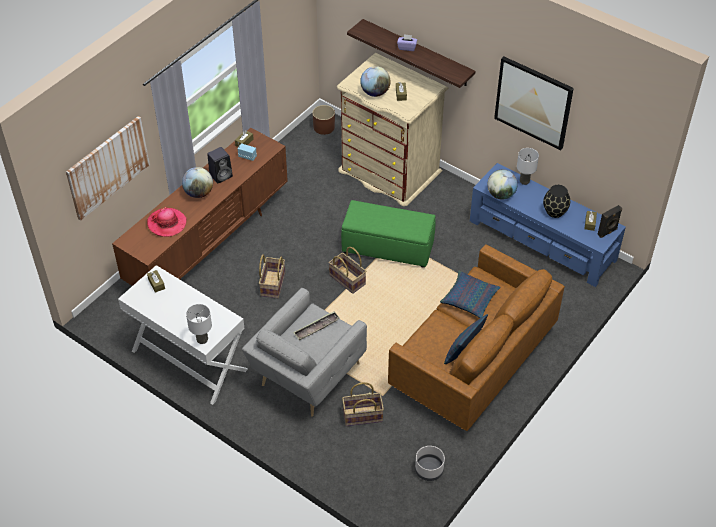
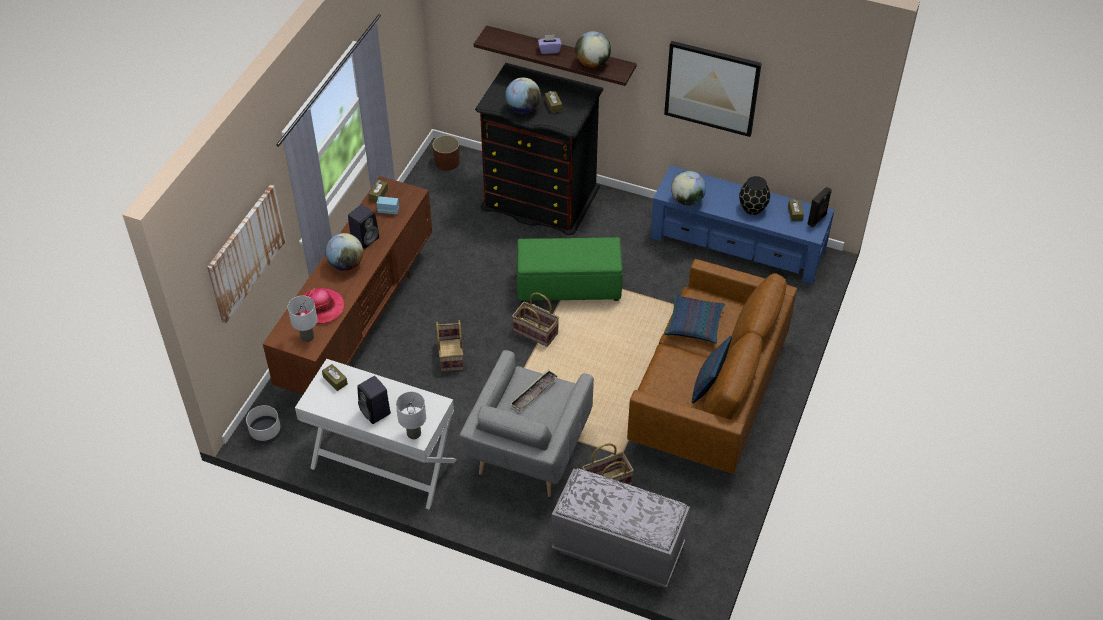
camera: 15 degrees left, 0 degrees up
(179, 316) = (376, 412): none -> black speaker
(353, 472) = (618, 549): none -> grey bench
(389, 170) = (540, 198): beige dresser -> black dresser
(428, 470) = (701, 527): grey planter -> grey planter (265, 433)
(438, 64) = (592, 63): none -> globe
(524, 182) = (707, 181): white table lamp -> white table lamp (307, 338)

